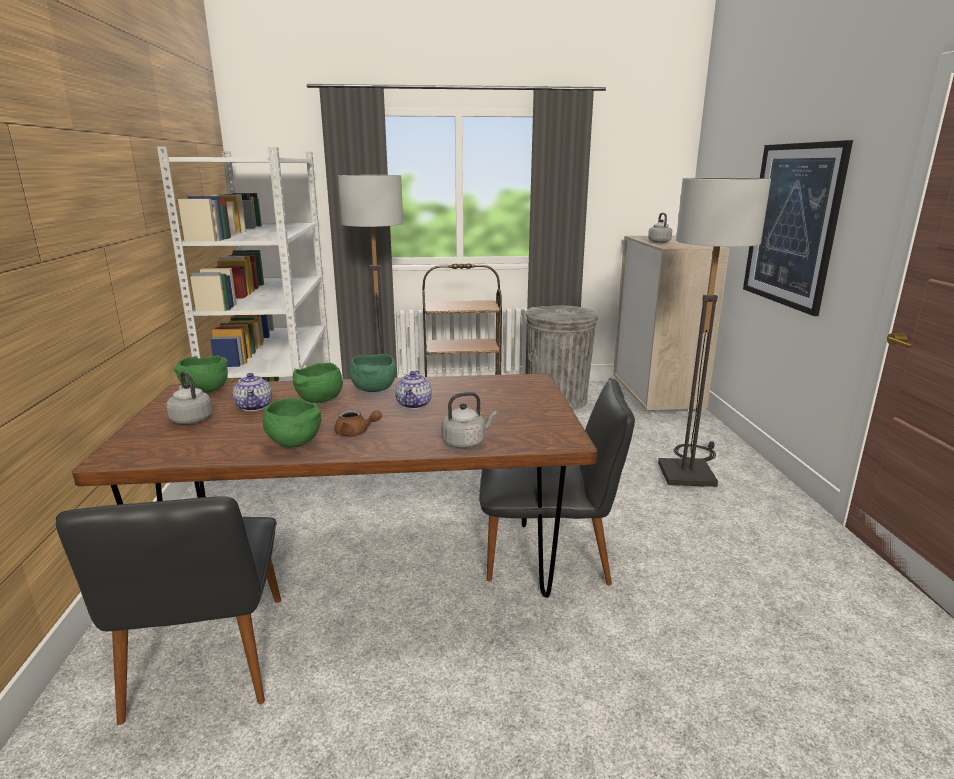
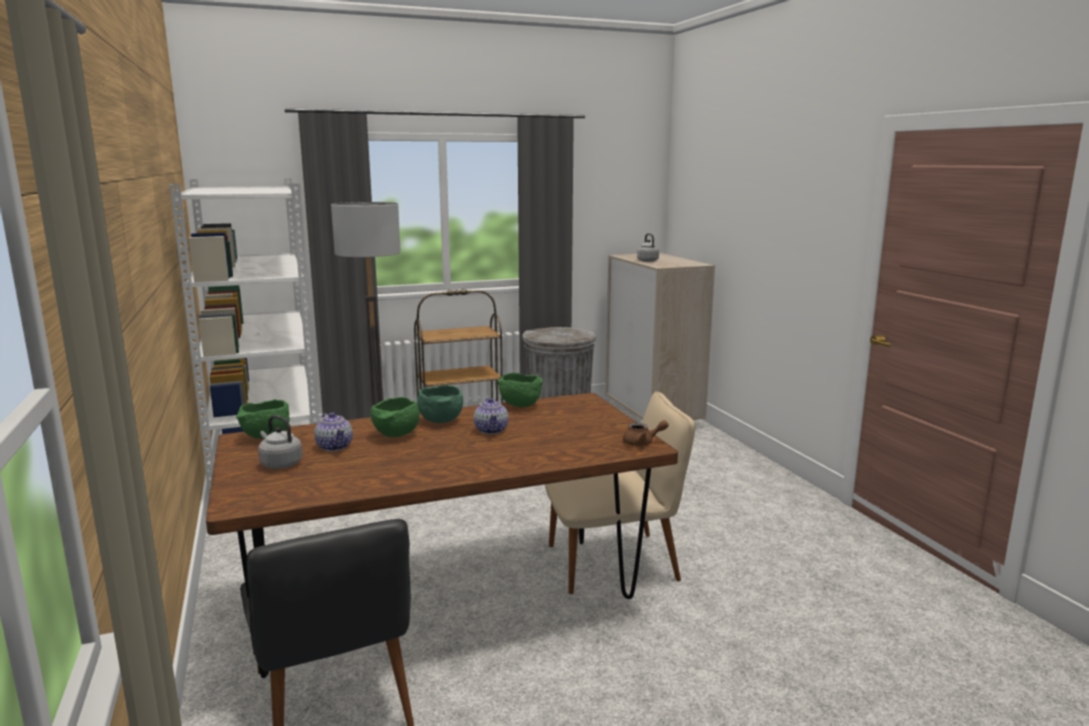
camera: 15 degrees left, 5 degrees down
(292, 443) = (406, 473): green bowl -> green bowl (519, 405)
(356, 433) = (458, 459): brown teapot -> brown teapot (642, 443)
(466, 442) = (564, 456): grey kettle -> none
(547, 552) = (612, 562): black chair -> beige chair
(689, 469) = (708, 475): floor lamp -> none
(792, 225) = (773, 245): picture -> none

